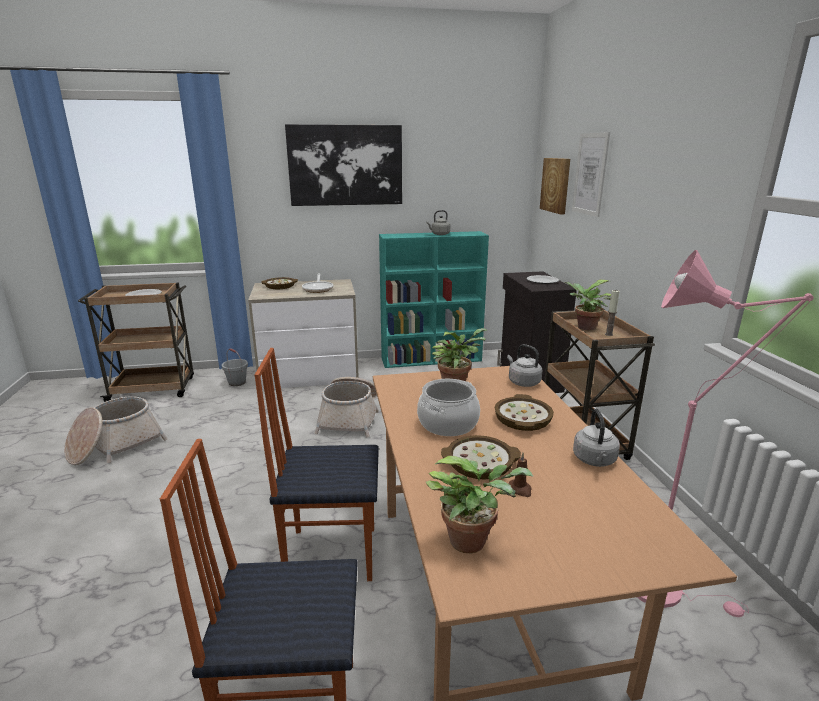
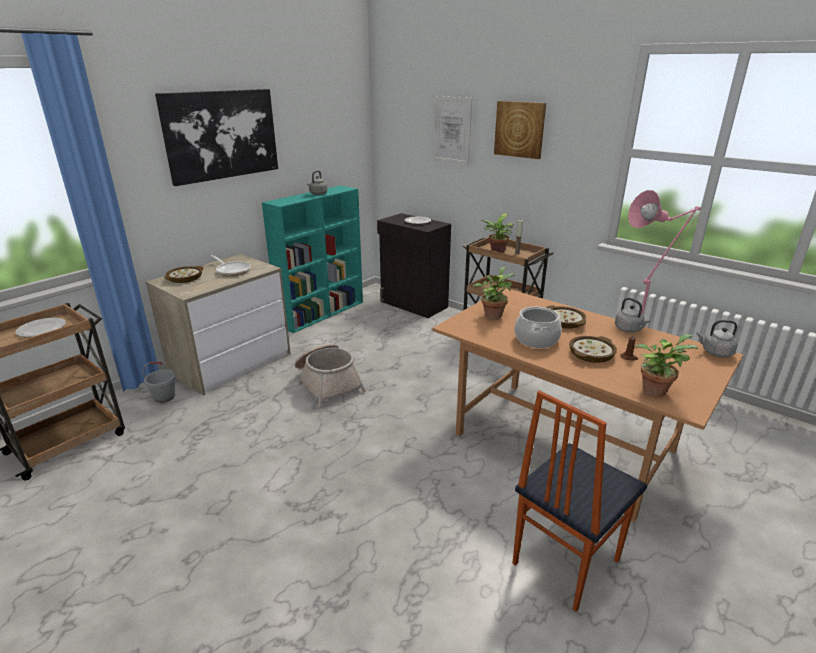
camera: 40 degrees left, 5 degrees up
(115, 445) = (129, 508): basket -> none
(331, 553) = (458, 476): chair -> none
(522, 382) = (523, 299): grey kettle -> grey kettle (715, 353)
(556, 185) = (406, 138): picture -> picture (520, 129)

